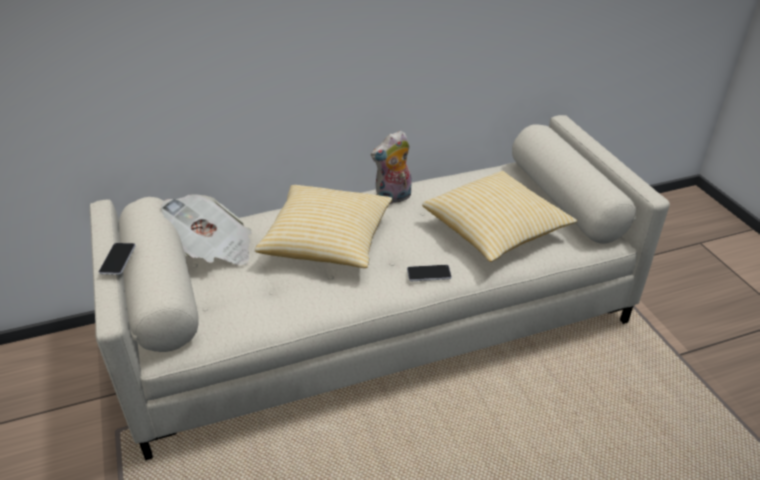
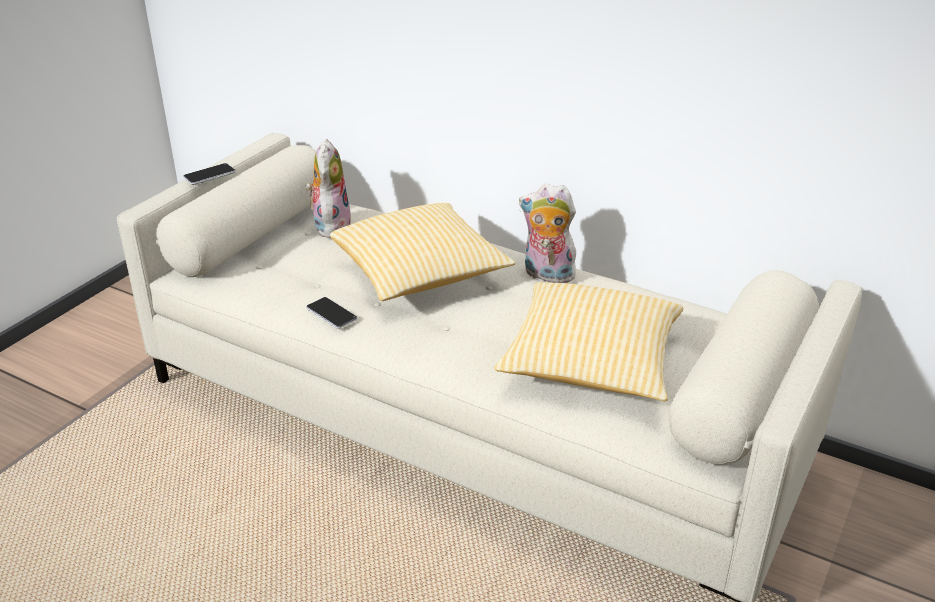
camera: 50 degrees right, 5 degrees down
(213, 249) = (330, 226): newspaper -> plush toy
(429, 274) = (448, 352): phone -> phone (331, 314)

